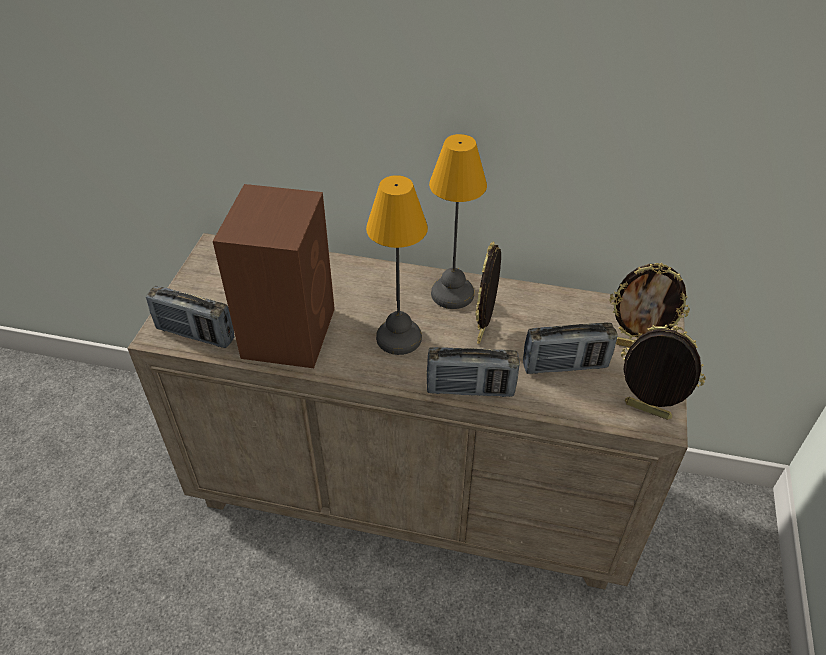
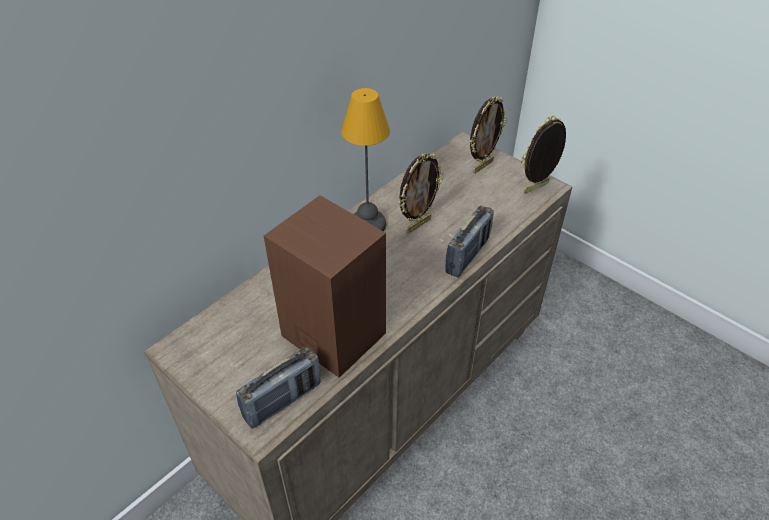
camera: 60 degrees left, 0 degrees up
(398, 337) = (389, 271): table lamp -> none
(484, 331) = (418, 225): picture frame -> picture frame turned 90 degrees counterclockwise
(565, 365) = (477, 203): radio -> none

